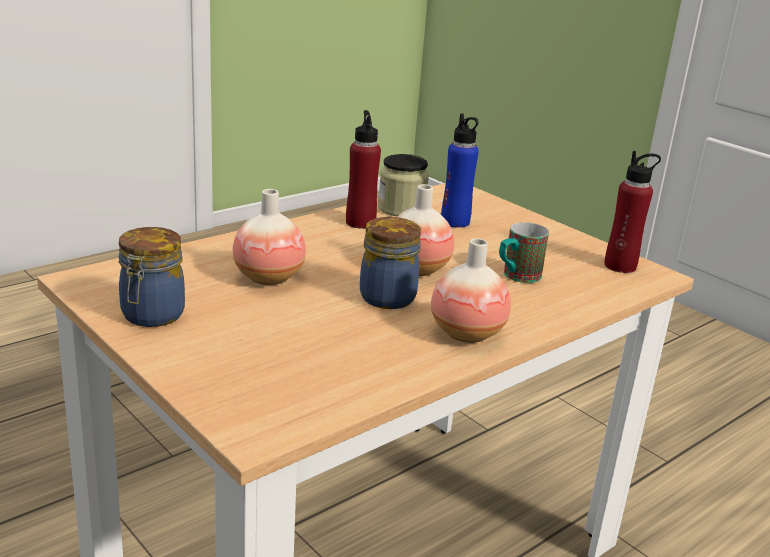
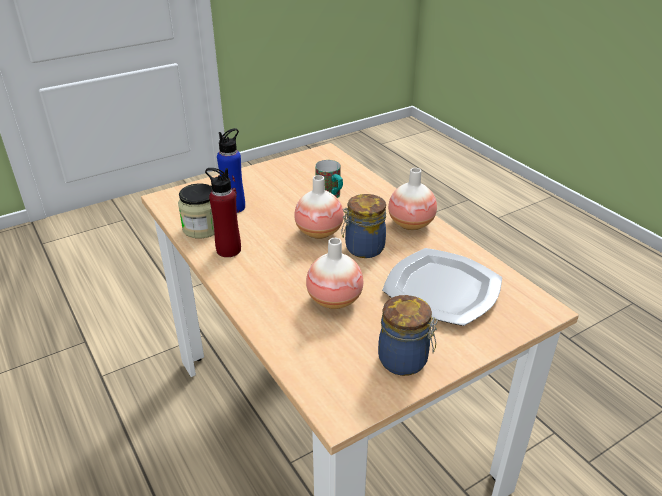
camera: 80 degrees left, 10 degrees up
(300, 348) = (441, 288): none -> plate
(620, 266) = (315, 160): red bottle -> none

